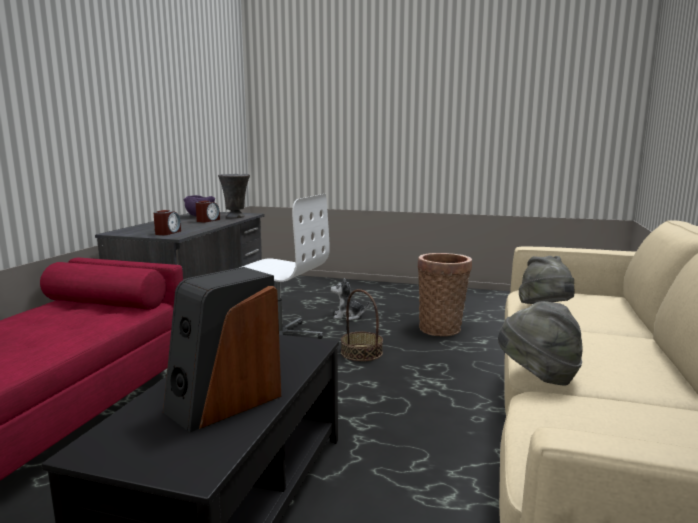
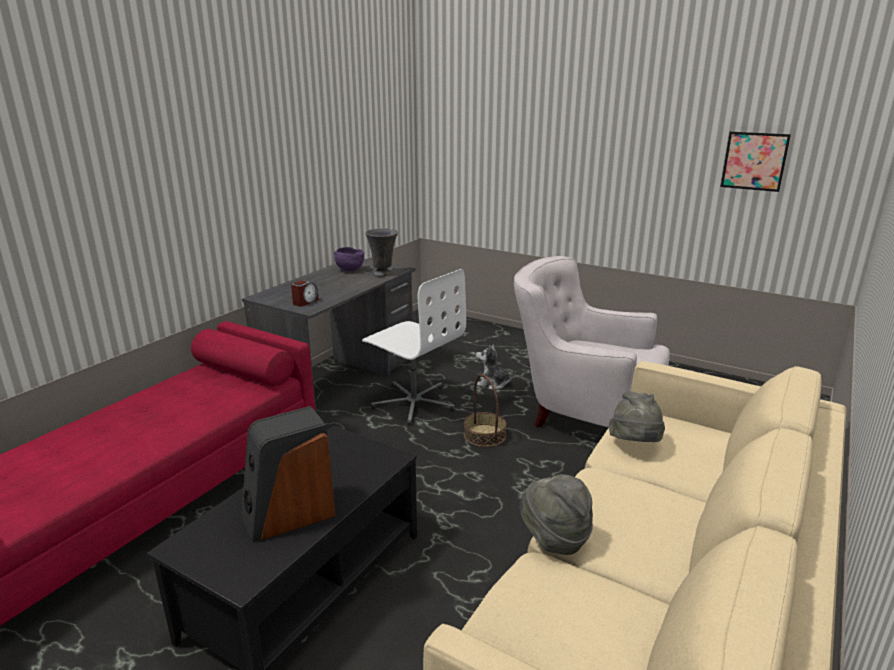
camera: 15 degrees right, 10 degrees up
(208, 220) = (353, 279): alarm clock -> none
(441, 328) = (584, 413): basket -> white armchair
(543, 110) = (754, 161): none -> picture

